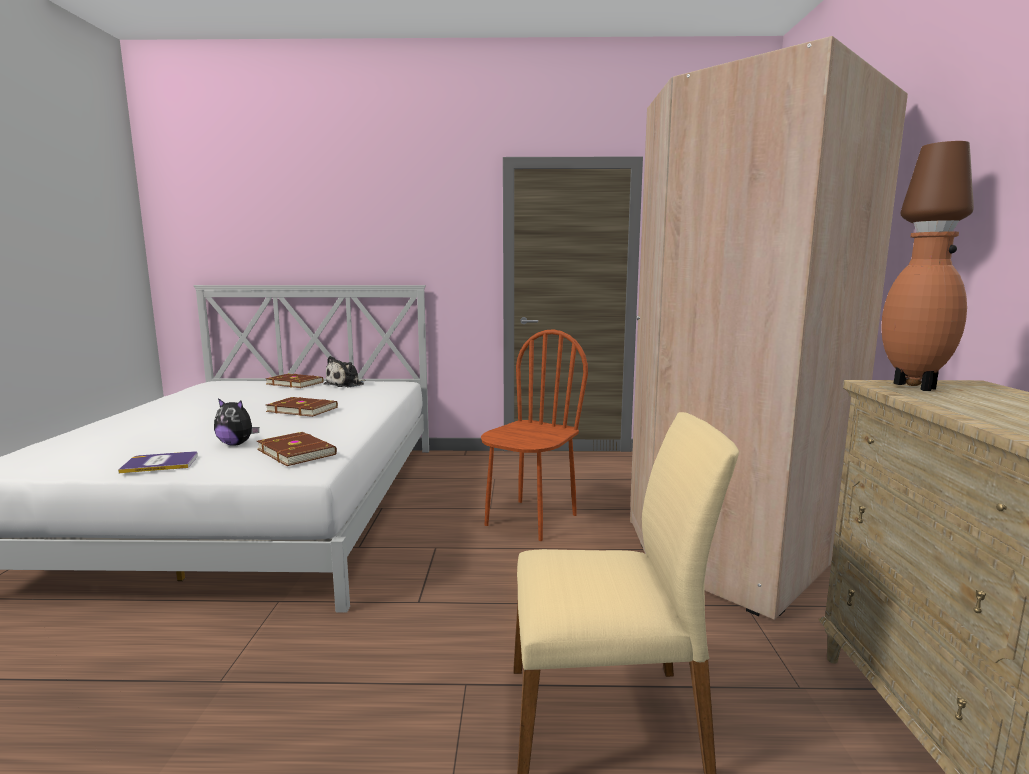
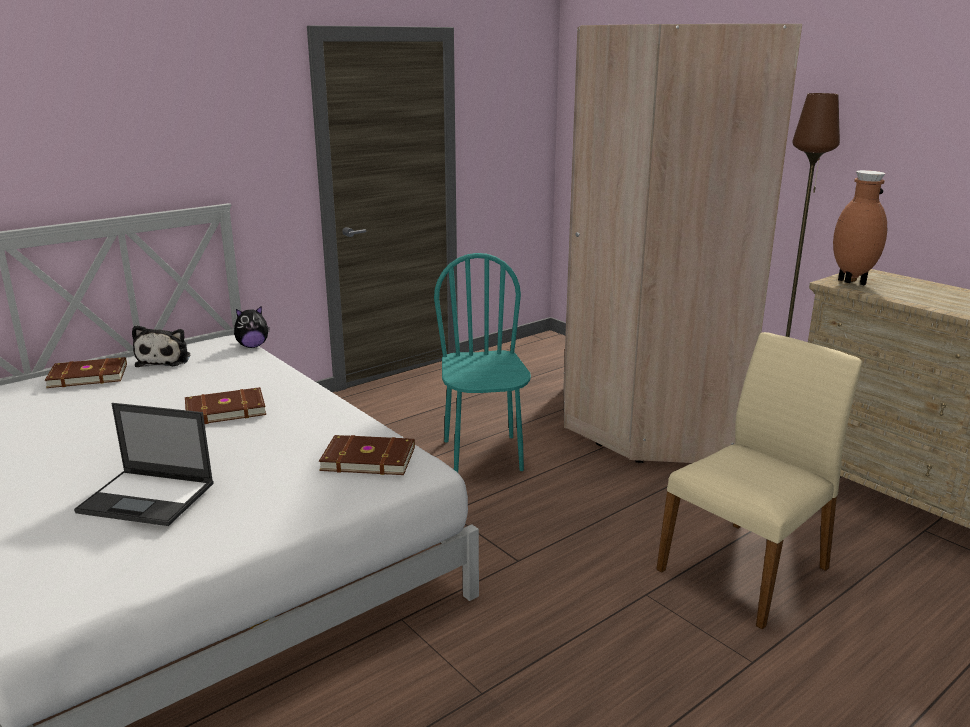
camera: 40 degrees left, 10 degrees up
(156, 434) = (148, 498): none -> laptop
(160, 463) = (259, 523): book -> none
(237, 444) = (274, 474): plush toy -> plush toy (252, 346)
(530, 520) = (483, 455): brown chair -> turquoise chair

